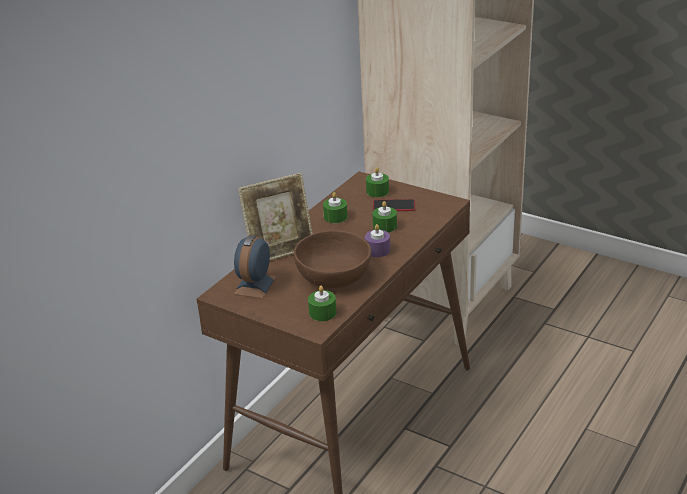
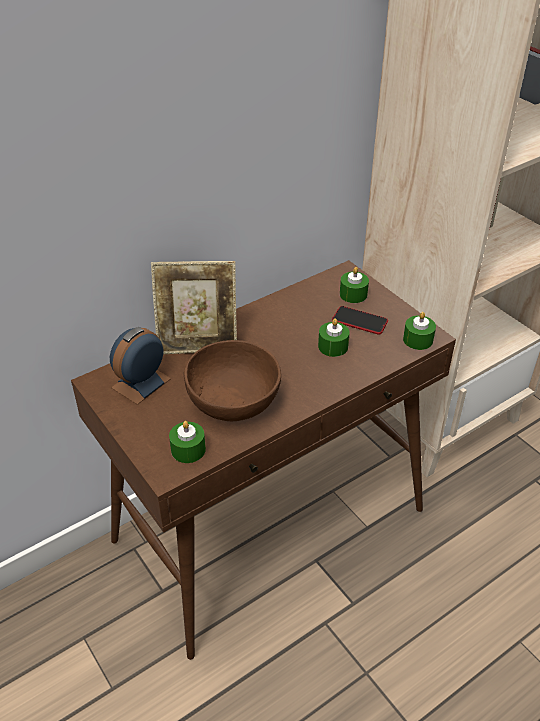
camera: 20 degrees right, 10 degrees up
(335, 217) = (285, 316): green candle -> green candle (418, 340)
(377, 250) = (304, 378): purple candle -> none

